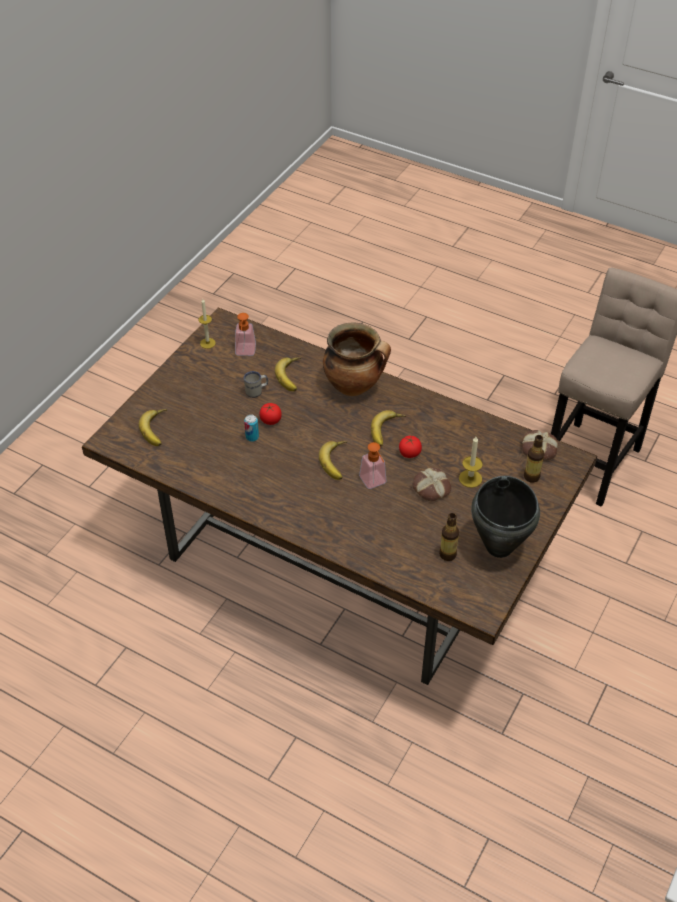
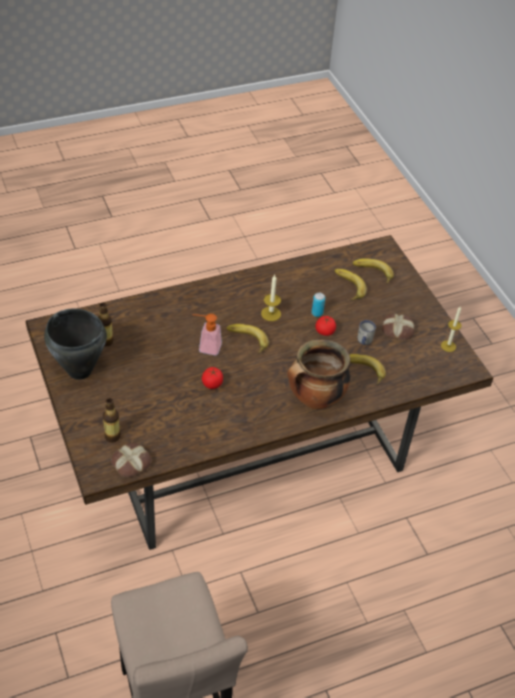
camera: 125 degrees right, 0 degrees up
(245, 352) = (416, 360): soap dispenser -> none
(388, 431) = (247, 387): banana -> banana (347, 287)
(431, 488) = (168, 372): bread -> bread (397, 329)
(470, 478) = (151, 400): candle -> candle (271, 314)

